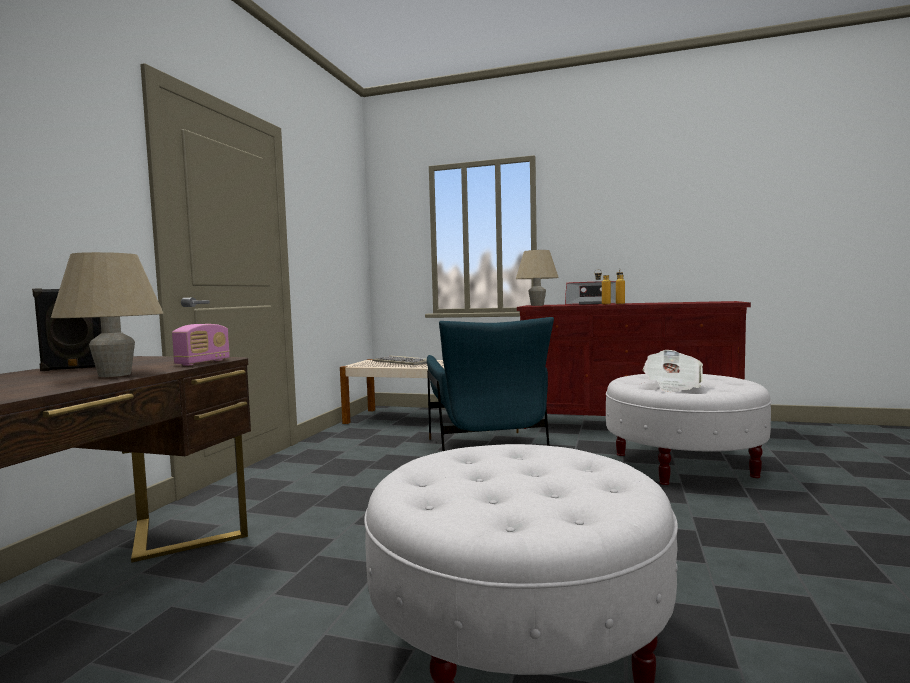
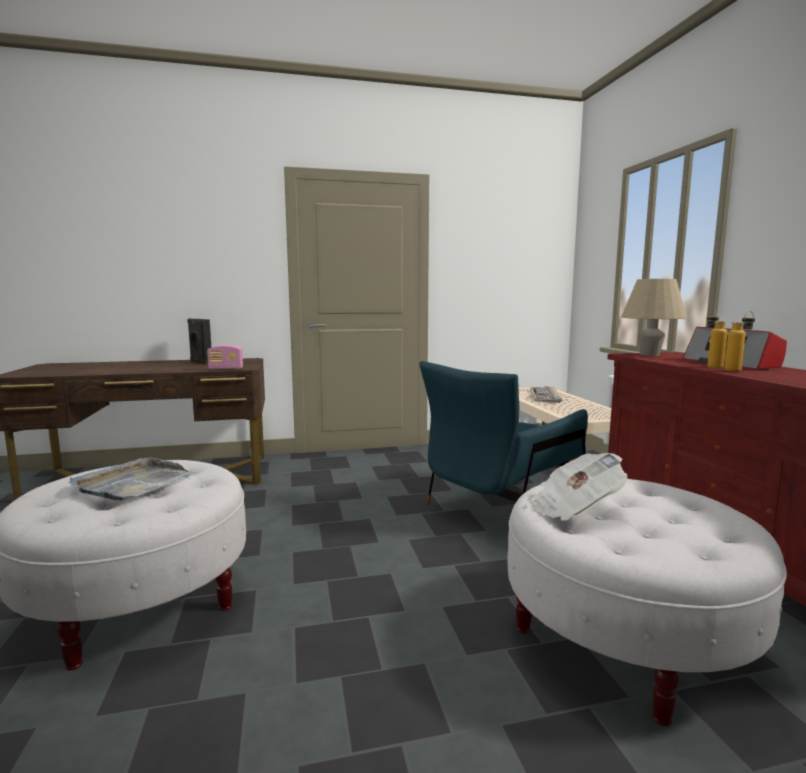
camera: 60 degrees right, 5 degrees up
(115, 375) = (172, 369): beige table lamp -> none
(496, 476) = (133, 483): none -> grey tray

